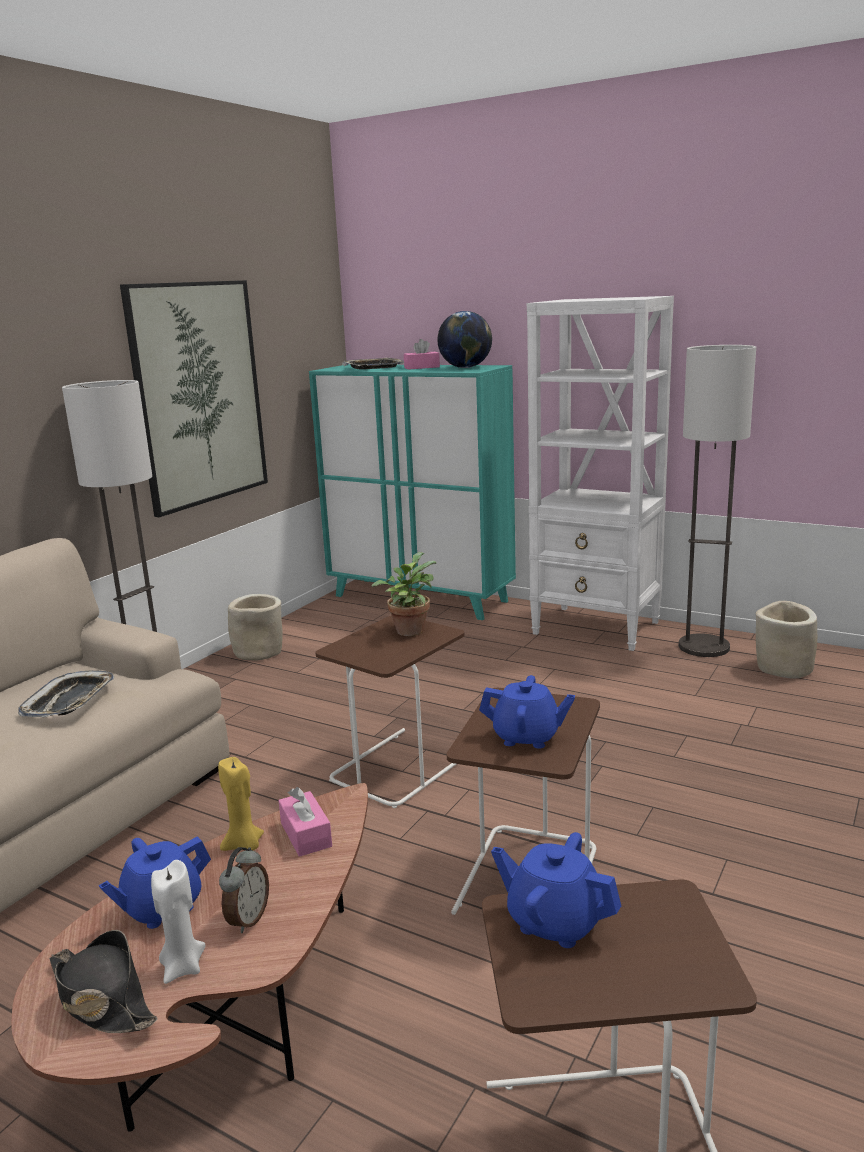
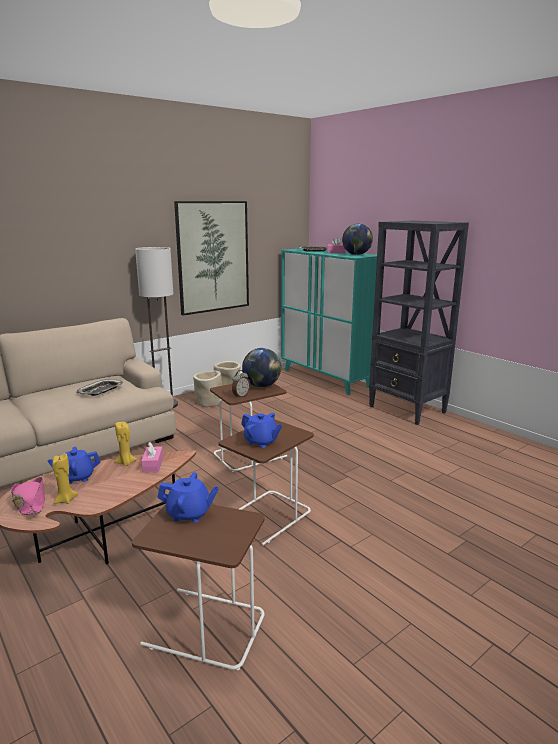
camera: 20 degrees right, 0 degrees up
(101, 998) = (30, 502): black hat -> pink hat
(182, 967) = (65, 500): white candle -> yellow candle
(247, 919) = (102, 490): alarm clock -> alarm clock (240, 396)
(410, 629) = (262, 386): potted plant -> globe
(554, 922) = (189, 514): blue teapot -> blue teapot turned 135 degrees clockwise
(597, 628) = (407, 410): white bookcase -> black bookcase
(704, 647) = (460, 430): floor lamp -> none
(783, 668) = (498, 450): beige planter -> beige planter (209, 402)

